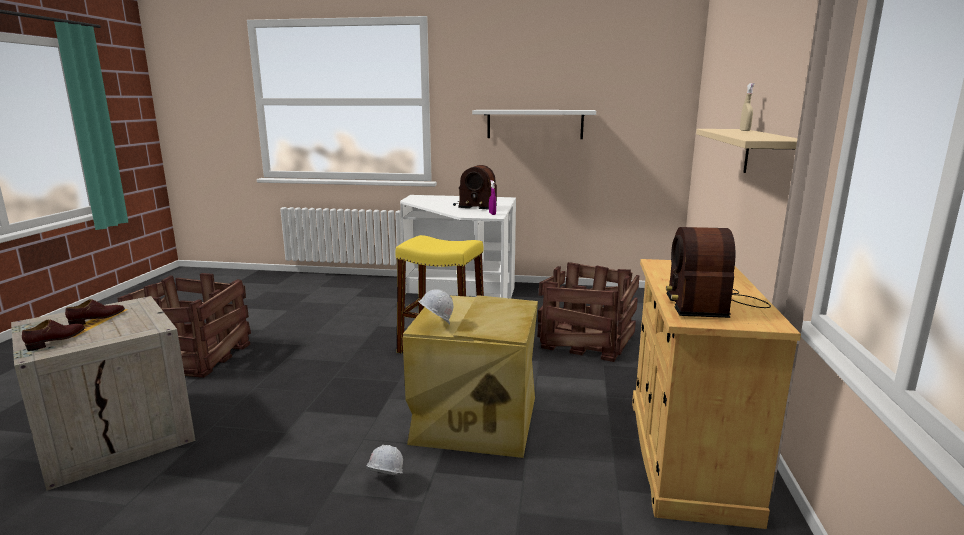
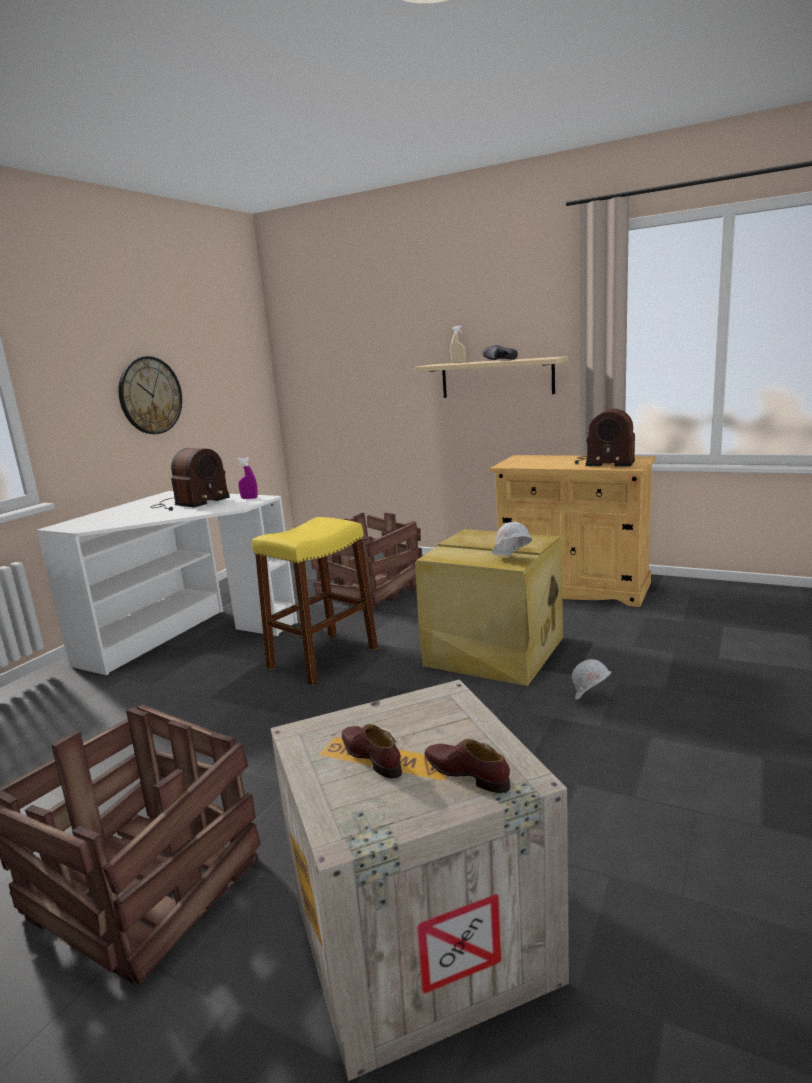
camera: 70 degrees left, 0 degrees up
(534, 124) = (150, 395): white shelf -> wall clock
(749, 134) = (498, 360): none -> black shoe

